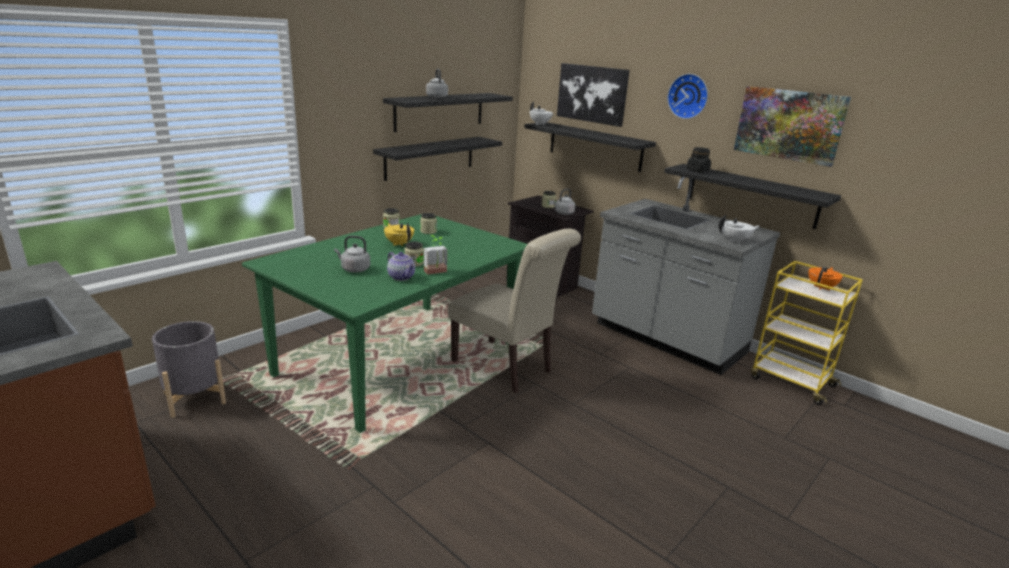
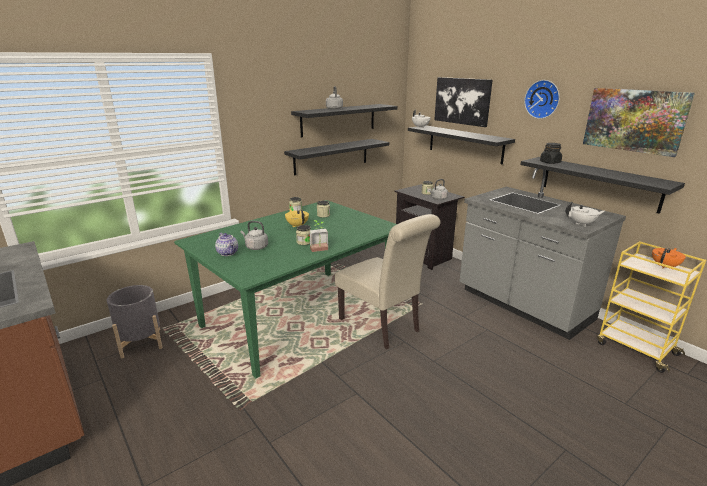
camera: 10 degrees right, 0 degrees up
(402, 277) = (291, 254): teapot -> teapot (228, 253)

